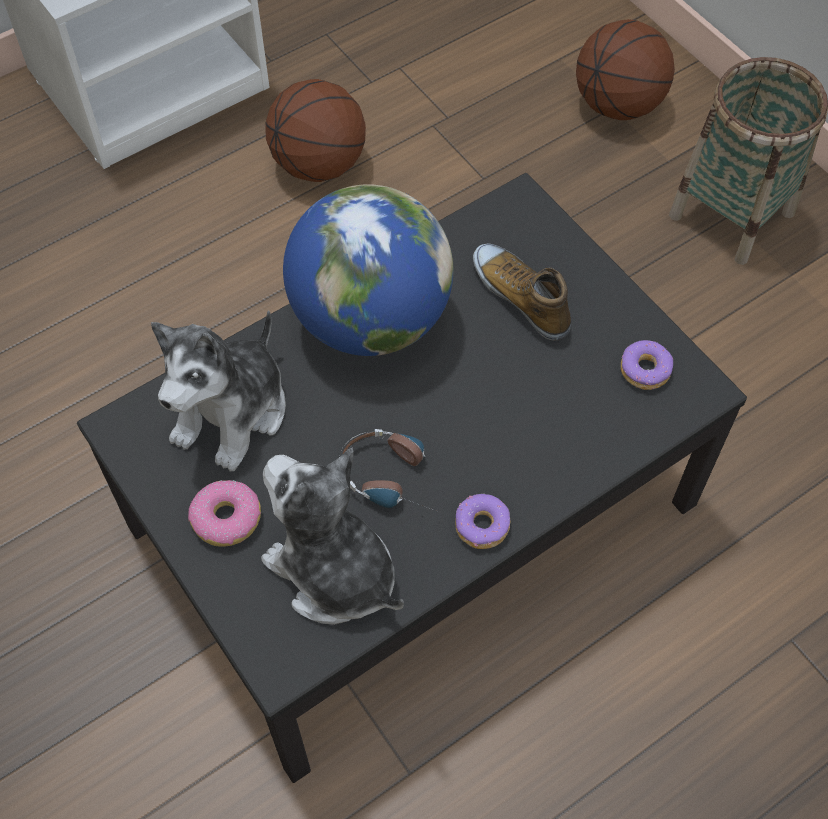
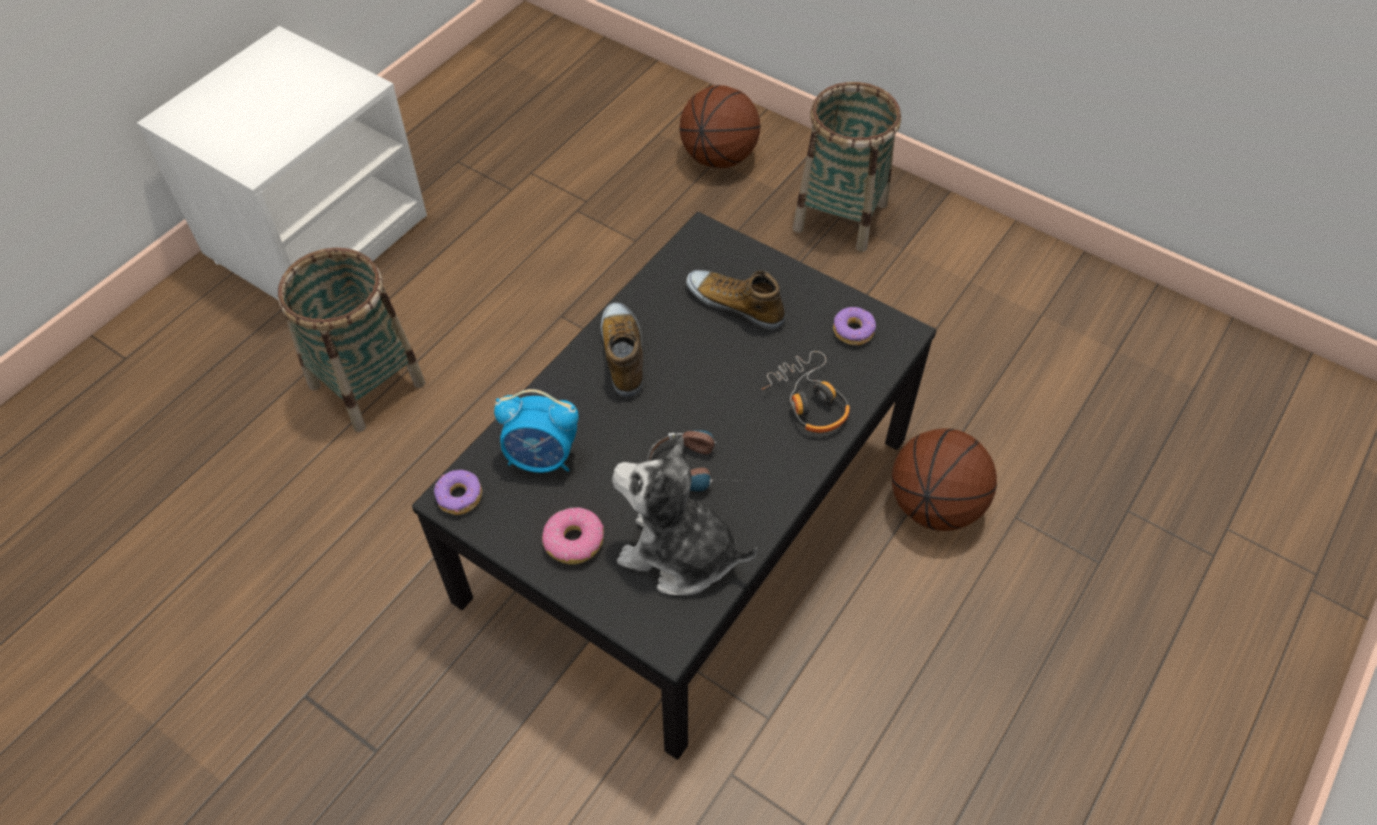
camera: 20 degrees left, 5 degrees down
(136, 260) = (367, 384): none -> basket
(232, 412) = (542, 458): plush toy -> alarm clock
(319, 163) = (494, 264): basketball -> basketball (935, 504)
(370, 319) = (624, 354): globe -> shoe
(481, 526) = (780, 483): donut -> donut (459, 497)
(556, 438) = (808, 400): none -> headphones

